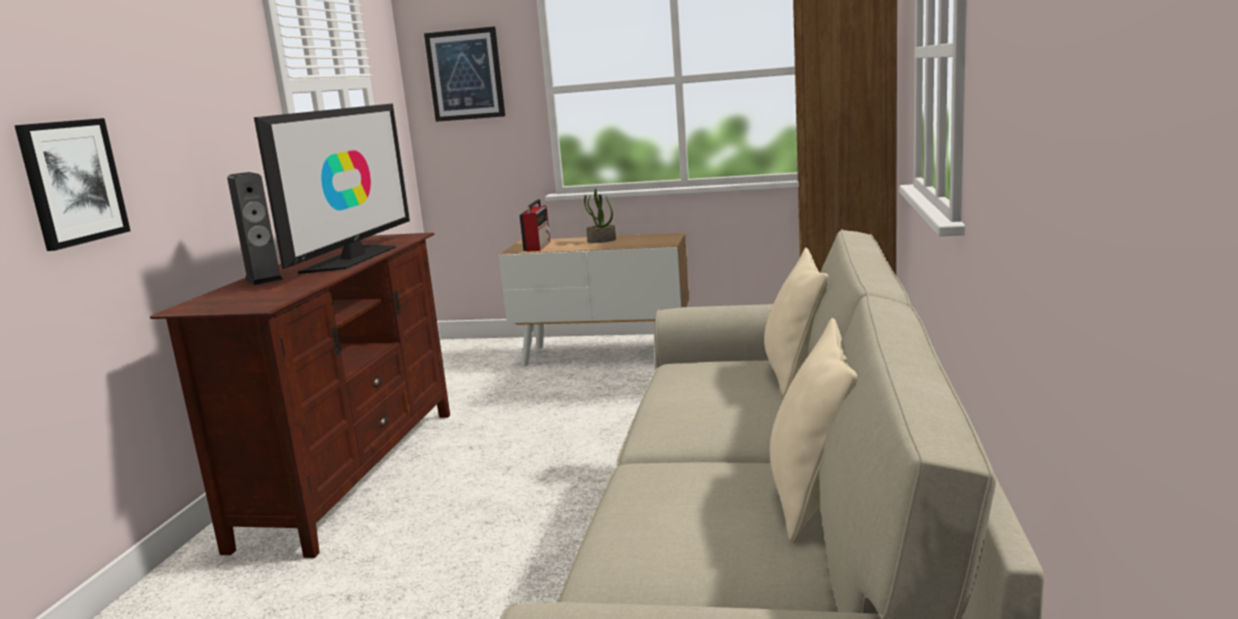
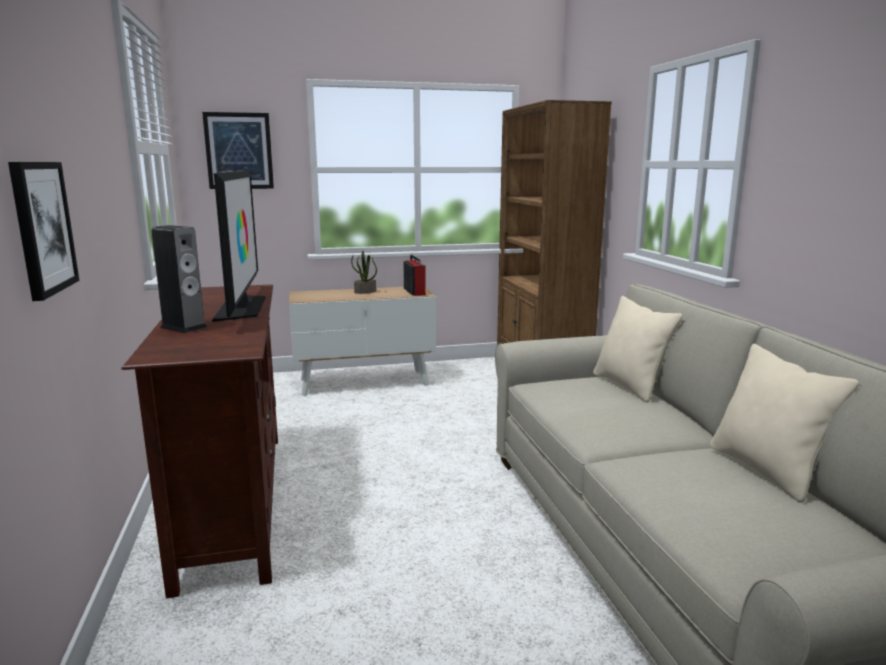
camera: 25 degrees left, 0 degrees up
(538, 246) = (315, 296): radio -> radio (414, 291)

